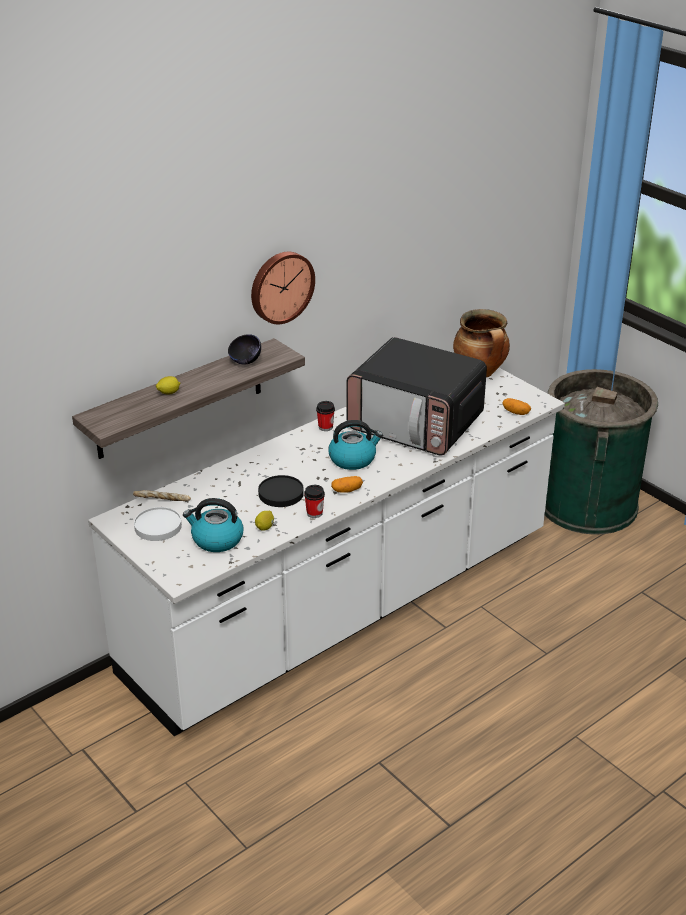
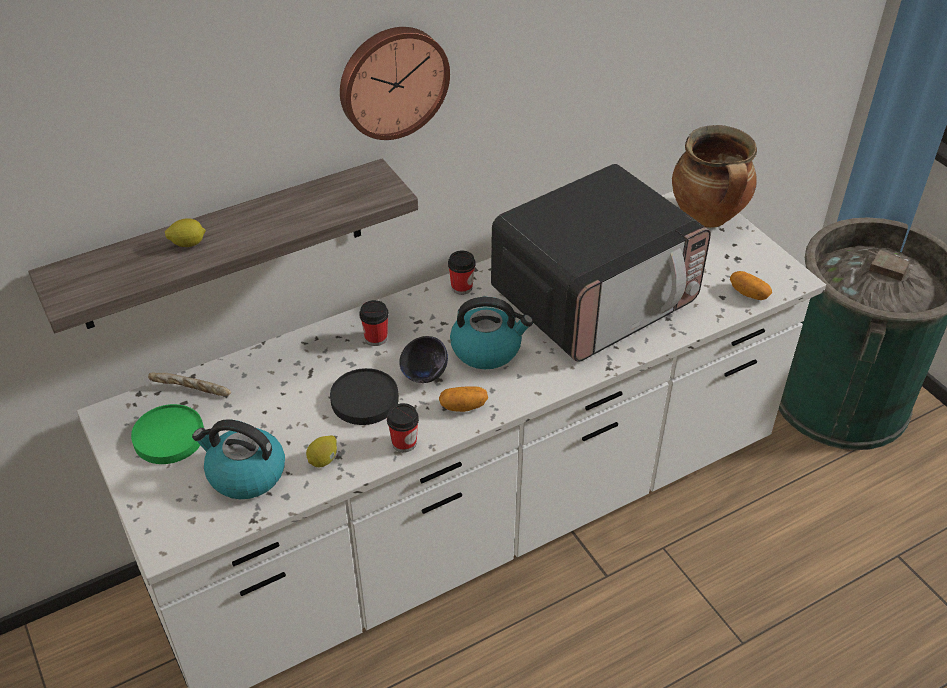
camera: 10 degrees right, 10 degrees up
(157, 526) = (168, 437): white plate -> green plate
(245, 361) = (324, 197): black bowl -> black bowl (424, 375)
(277, 460) = (376, 338): none -> cup
(416, 424) = (595, 297): microwave -> microwave turned 75 degrees counterclockwise

